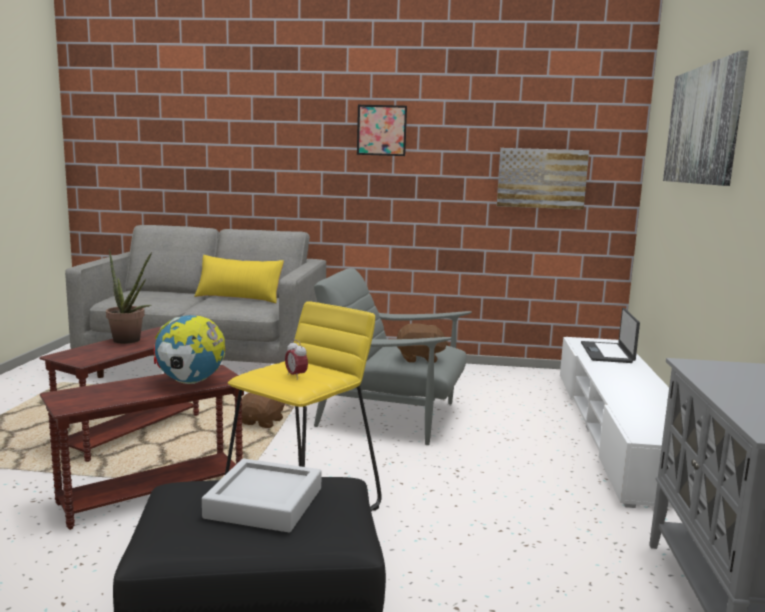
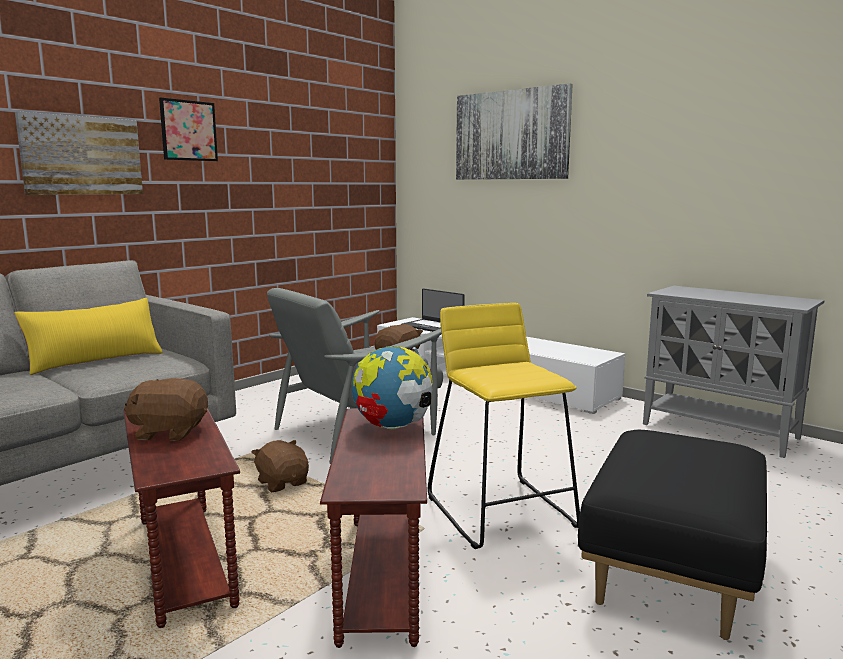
camera: 55 degrees left, 0 degrees up
(130, 341) = (169, 432): potted plant -> brown plush toy
(264, 503) = (679, 458): grey tray -> none
(296, 376) = (517, 374): alarm clock -> none
(541, 178) = (333, 182): picture -> picture (81, 156)

